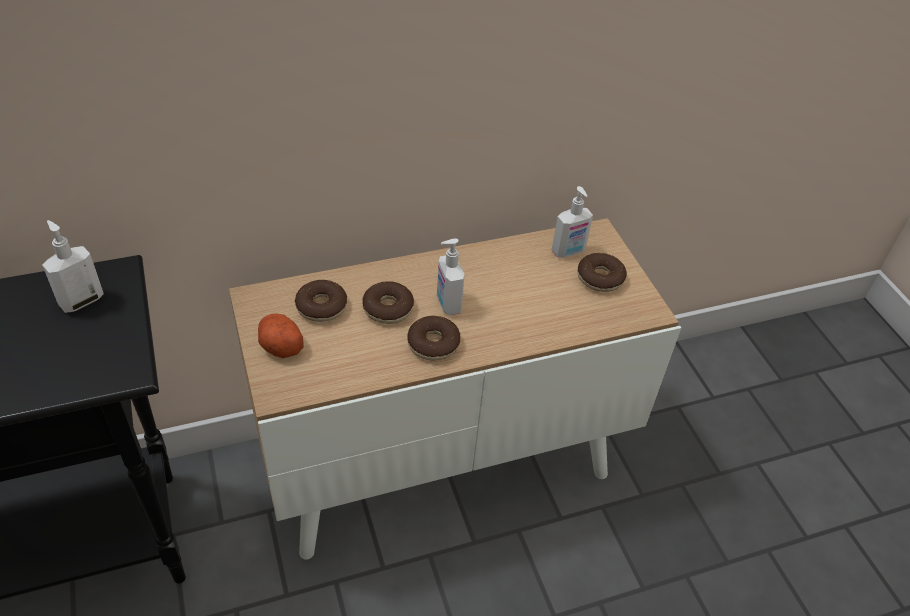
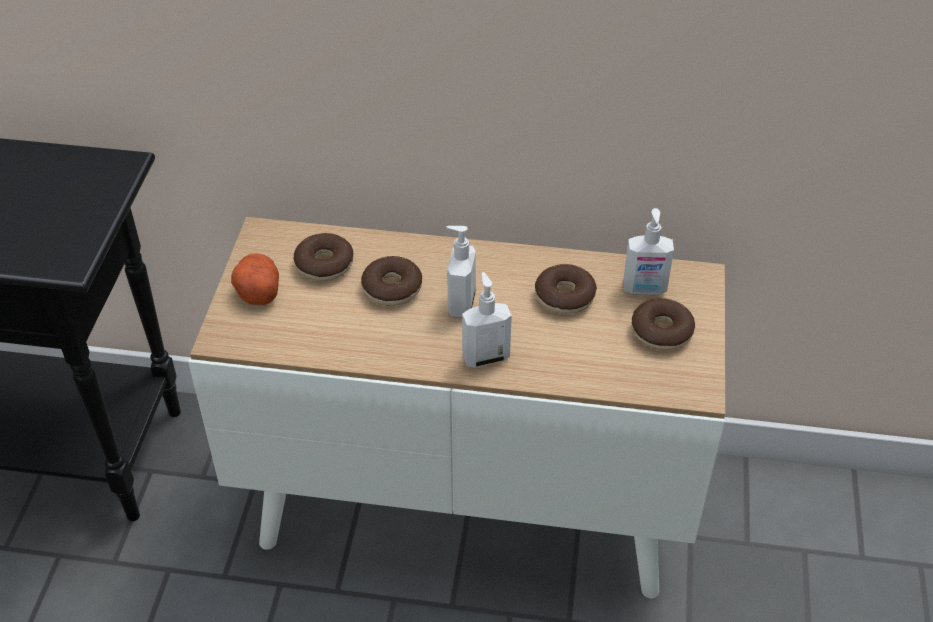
camera: 30 degrees right, 0 degrees up
(81, 300) = (72, 182): soap dispenser -> soap dispenser (485, 357)
(433, 344) = (415, 341): donut -> donut (564, 296)

